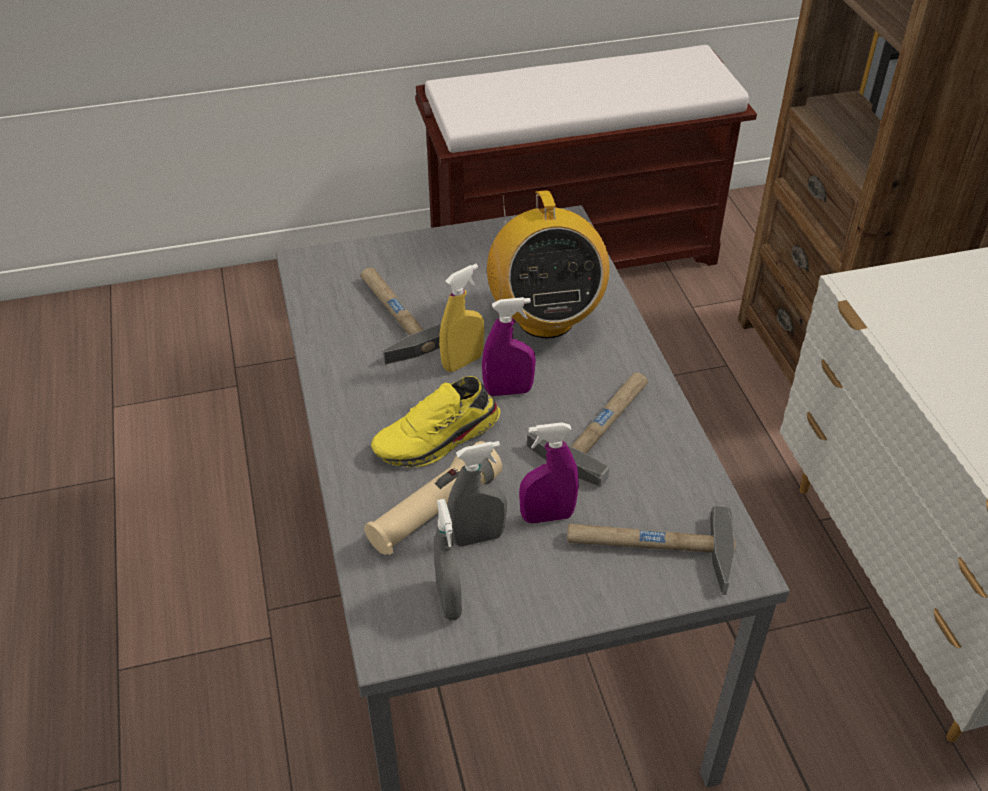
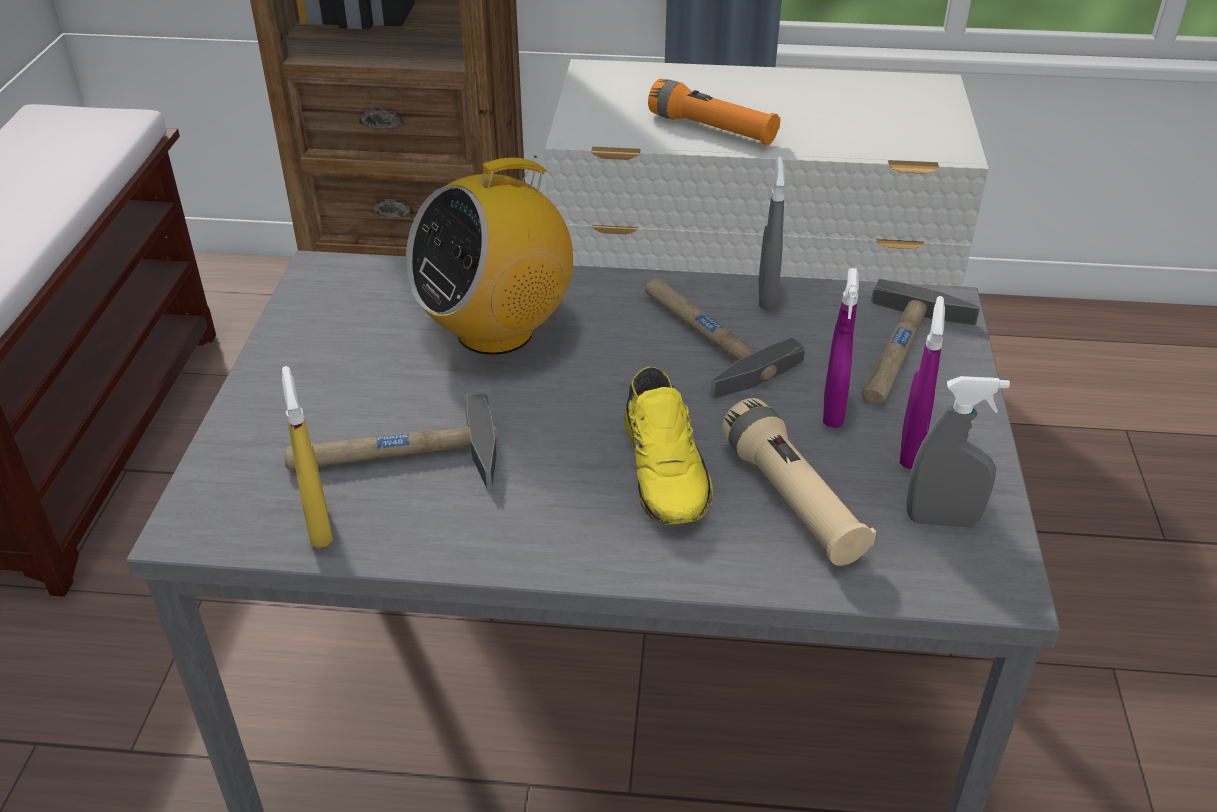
camera: 70 degrees left, 5 degrees down
(462, 362) = (533, 416): yellow spray bottle -> yellow spray bottle (319, 526)
(477, 537) = (848, 473): grey spray bottle -> grey spray bottle (767, 297)
(508, 391) = (609, 391): purple spray bottle -> purple spray bottle (910, 450)
(545, 319) = (496, 331): radio -> radio turned 135 degrees clockwise
(941, 363) = (712, 129): none -> orange flashlight

